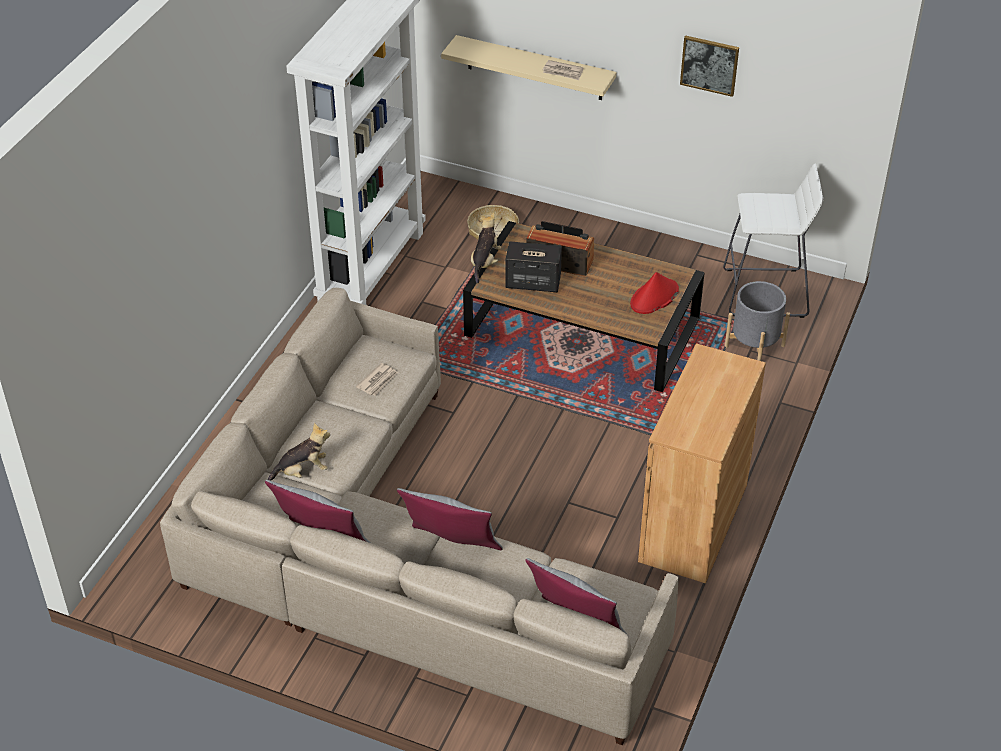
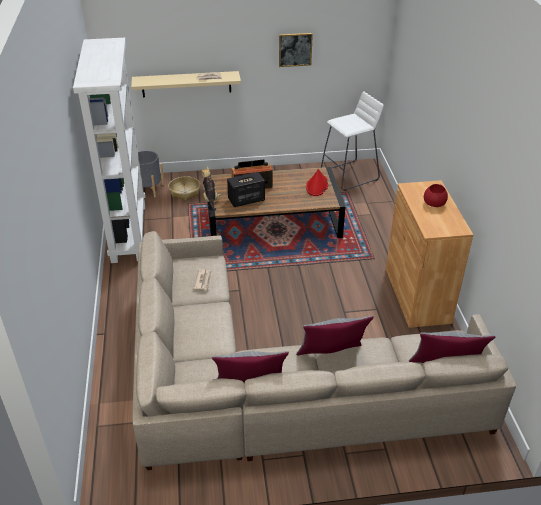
camera: 30 degrees left, 5 degrees down
(302, 471) = (198, 351): plush toy -> none
(716, 393) = (434, 203): none -> red bowl
(754, 346) = (367, 200): grey planter -> grey planter (148, 189)

